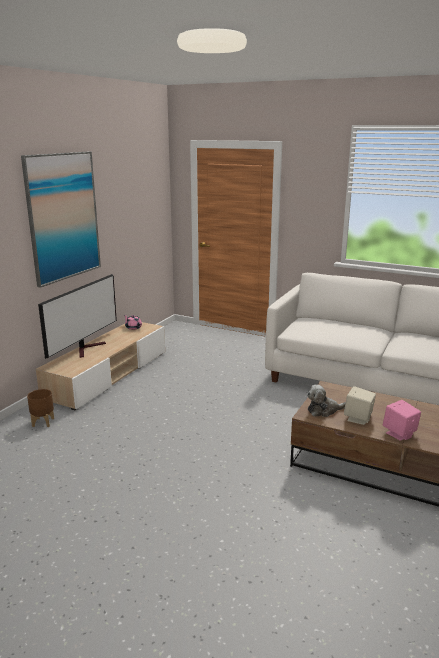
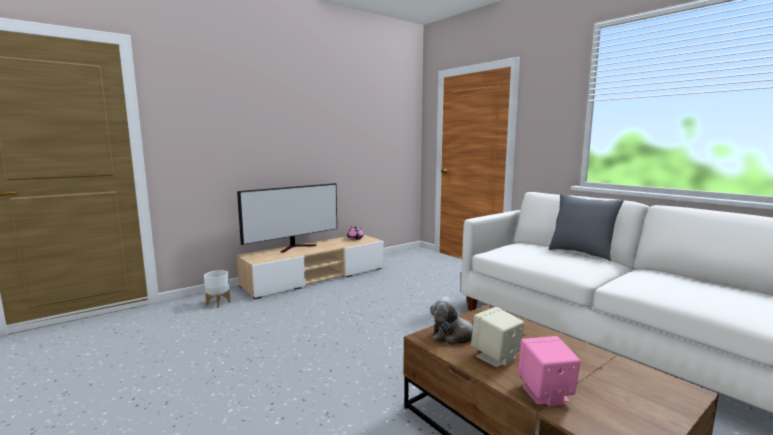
camera: 25 degrees right, 10 degrees down
(43, 422) = (218, 303): brown planter -> white planter
(63, 217) = (286, 121): picture -> none
(357, 324) = (581, 253): none -> grey pillow

